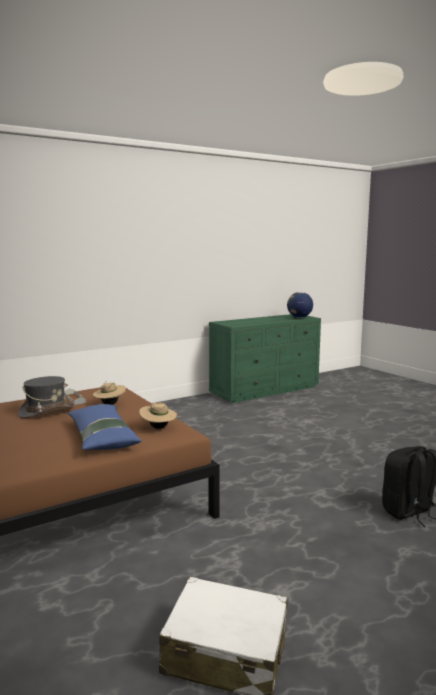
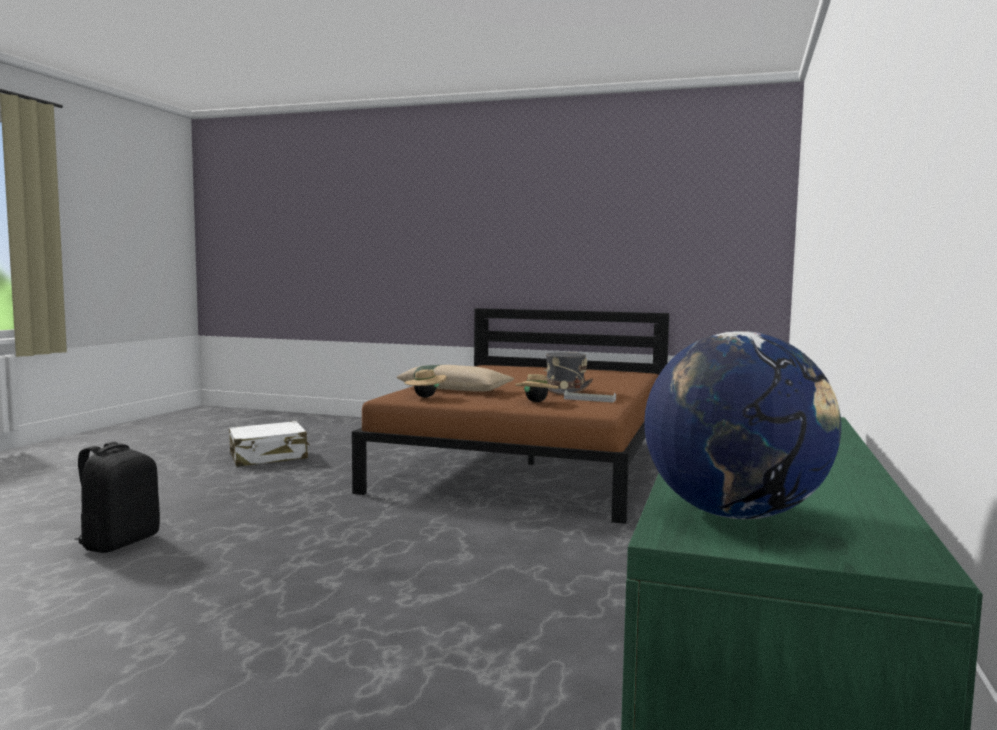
camera: 140 degrees right, 5 degrees down
(102, 437) = (455, 389): blue pillow -> beige pillow

